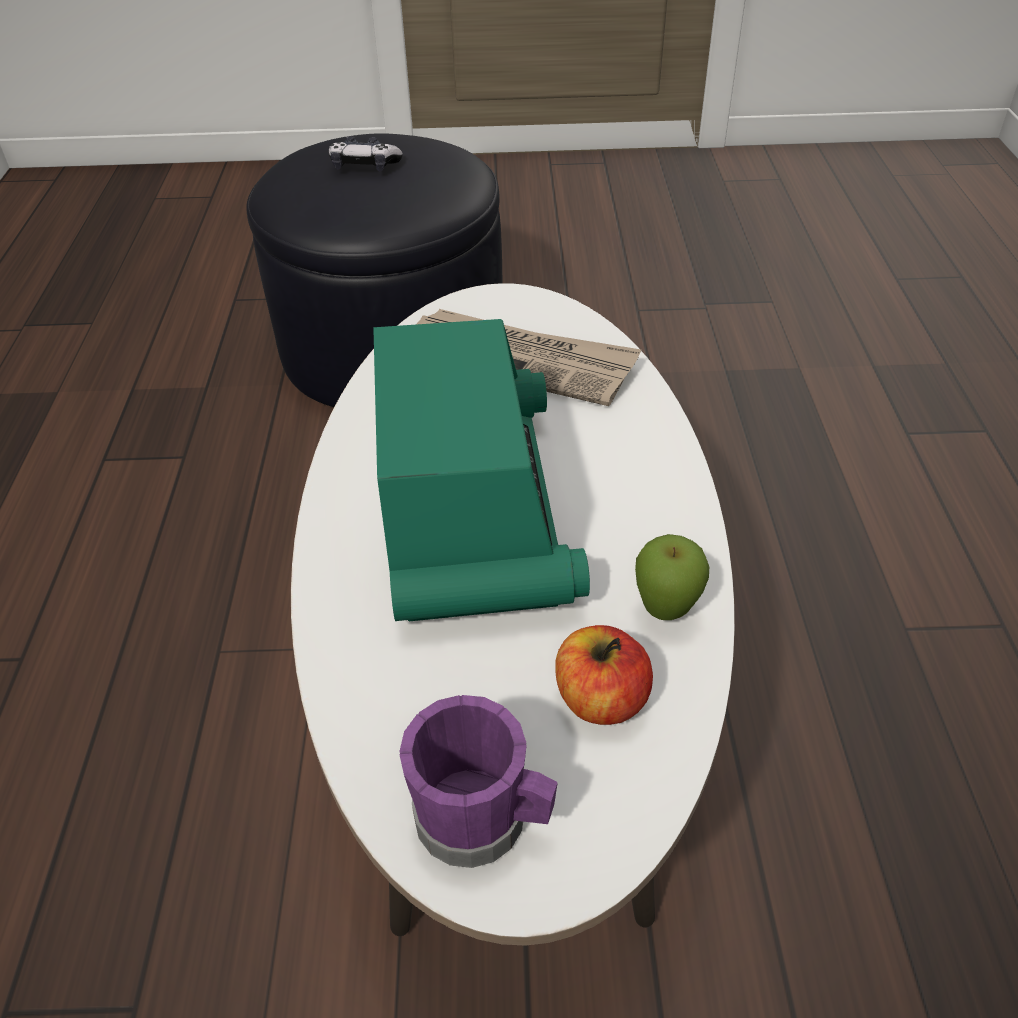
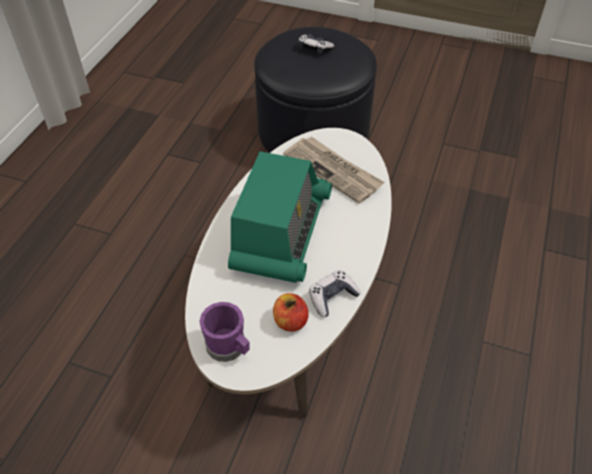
camera: 20 degrees right, 5 degrees up
(665, 612) = (332, 297): apple -> game controller

